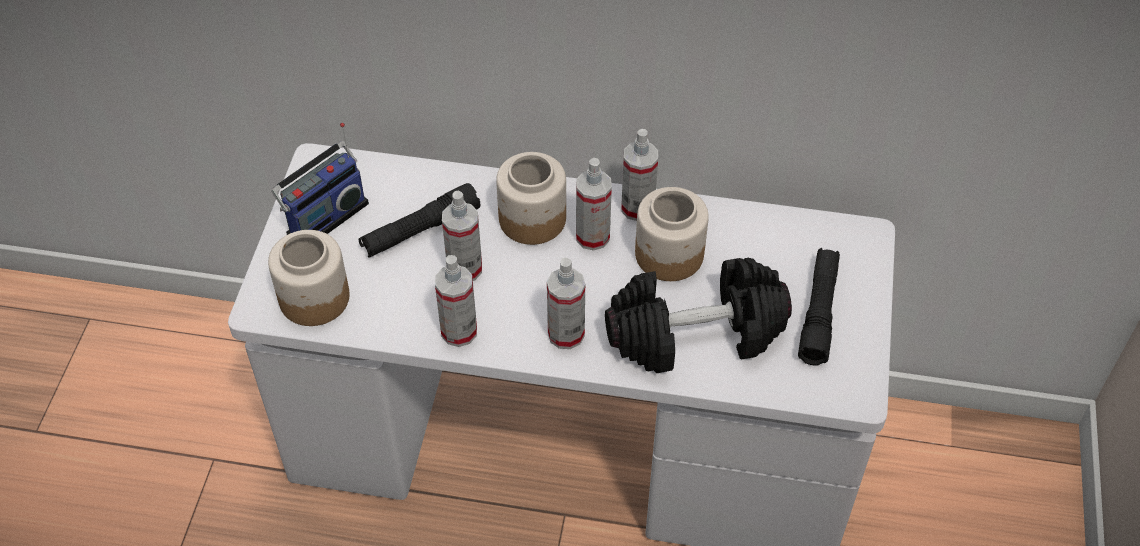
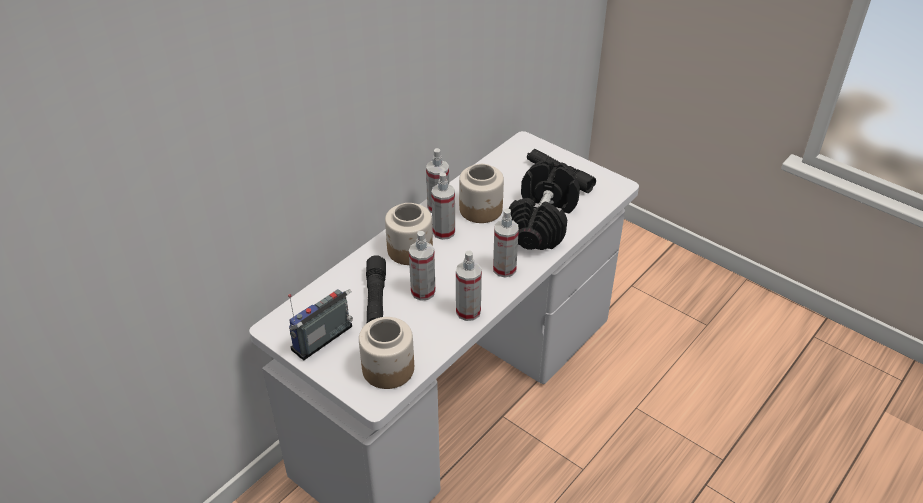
camera: 60 degrees left, 10 degrees down
(324, 217) = (324, 340): radio -> radio turned 120 degrees counterclockwise

